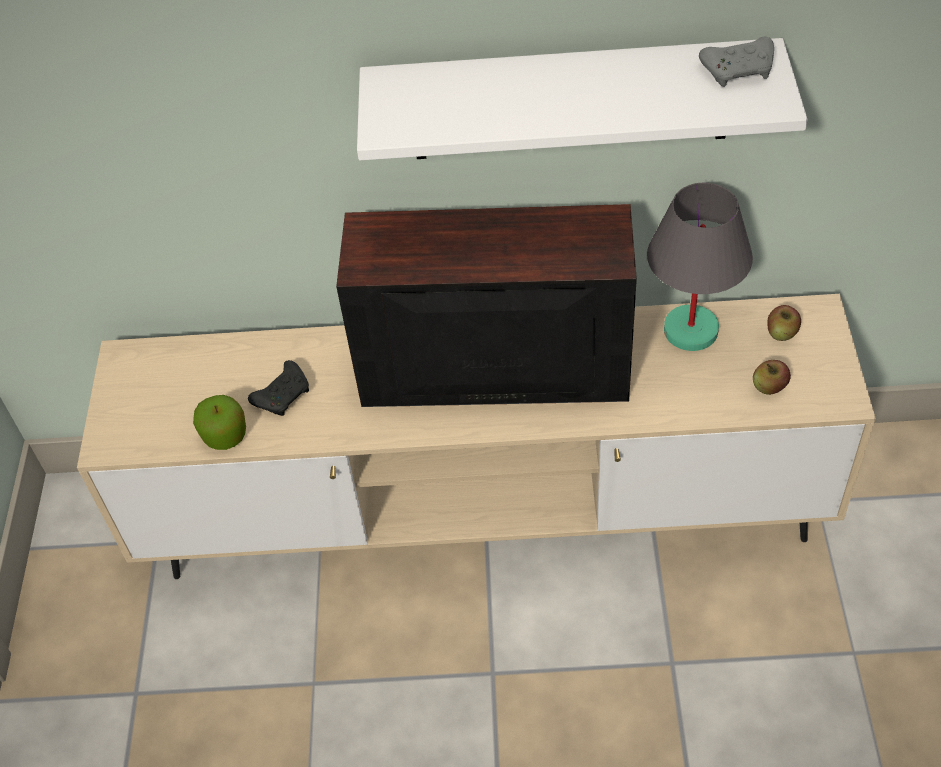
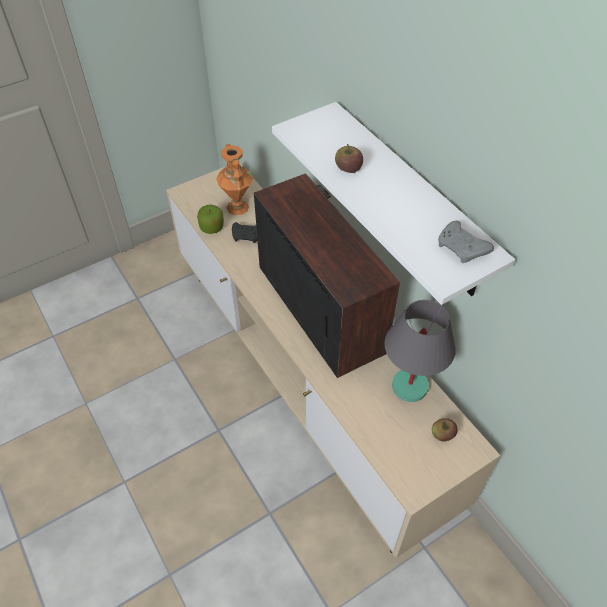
camera: 55 degrees right, 0 degrees up
(208, 384) = (237, 207): none -> orange vase
(769, 387) = (395, 445): apple -> apple (348, 169)

